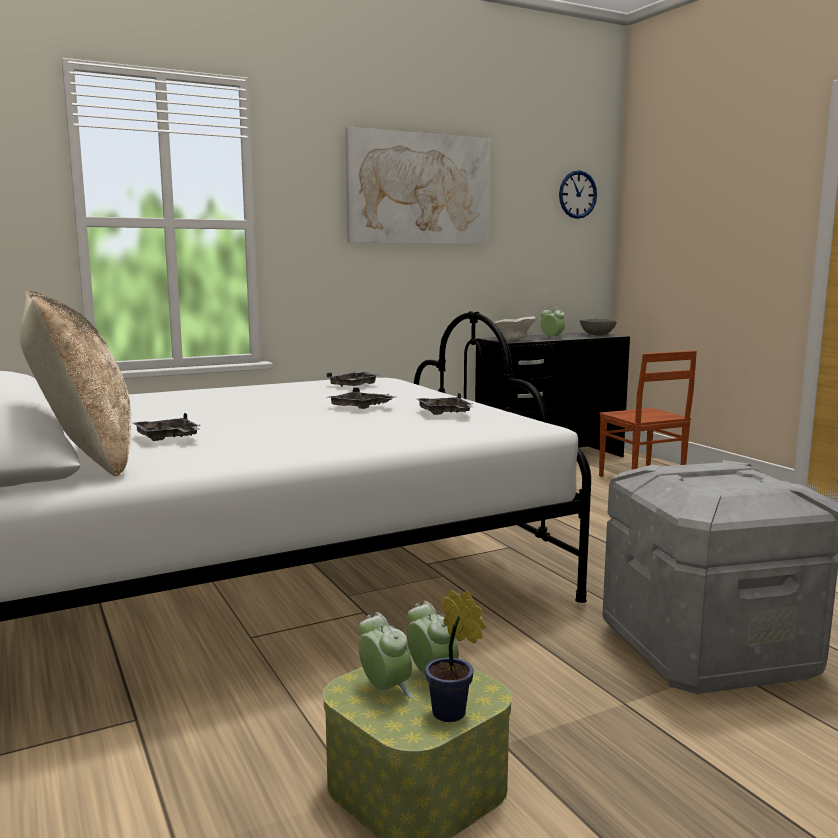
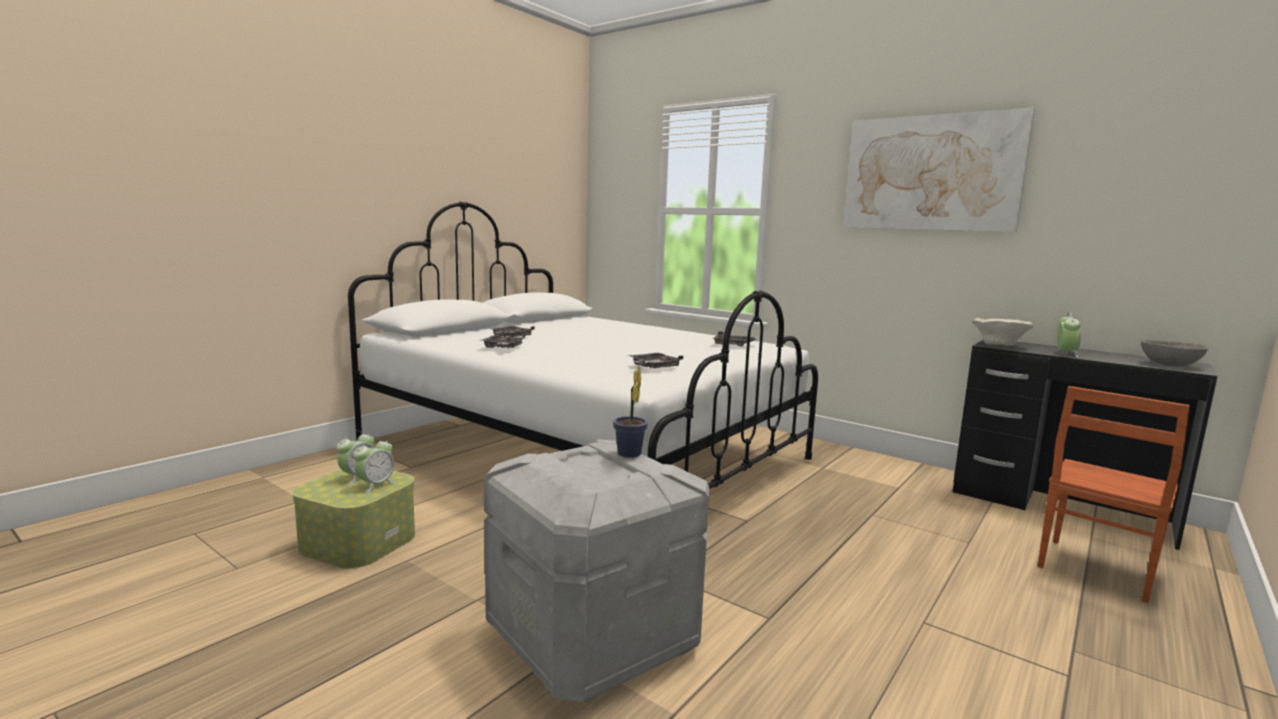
camera: 65 degrees right, 0 degrees up
(83, 461) = (452, 335): beige pillow -> none
(361, 407) = (647, 352): grey tray -> grey tray (502, 348)
(453, 715) = (329, 495): potted plant -> potted plant (628, 455)
(577, 194) = (1203, 164): wall clock -> none

